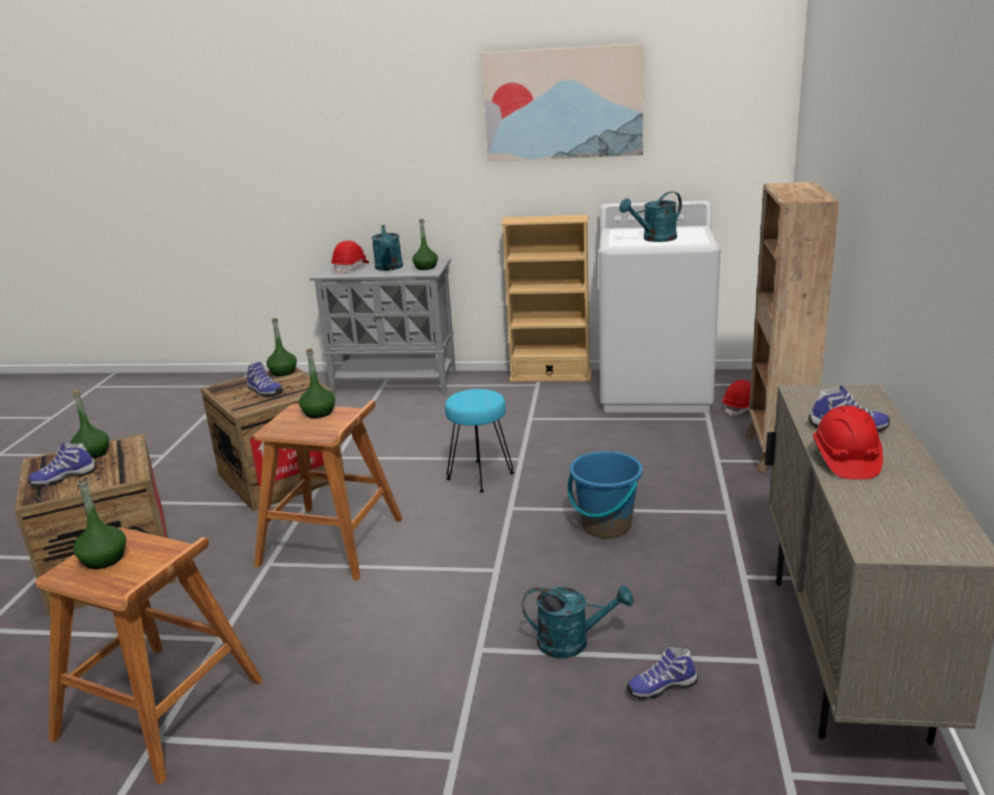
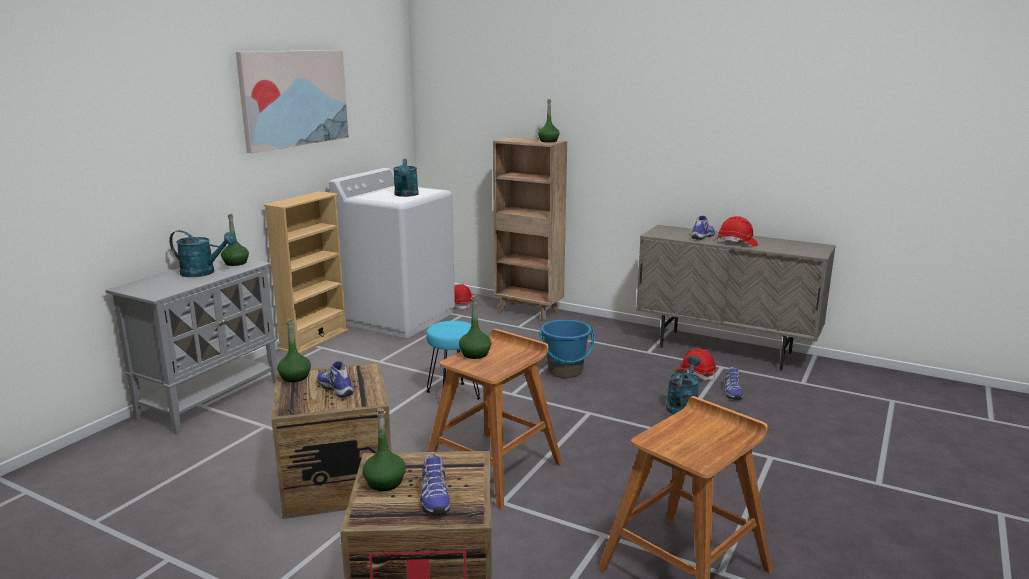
camera: 70 degrees left, 5 degrees down
(104, 559) = (685, 444): green bottle -> green bottle (548, 141)
(264, 391) = (336, 389): shoe -> shoe turned 105 degrees counterclockwise
(351, 268) = (162, 284): red hard hat -> red hard hat (696, 374)

